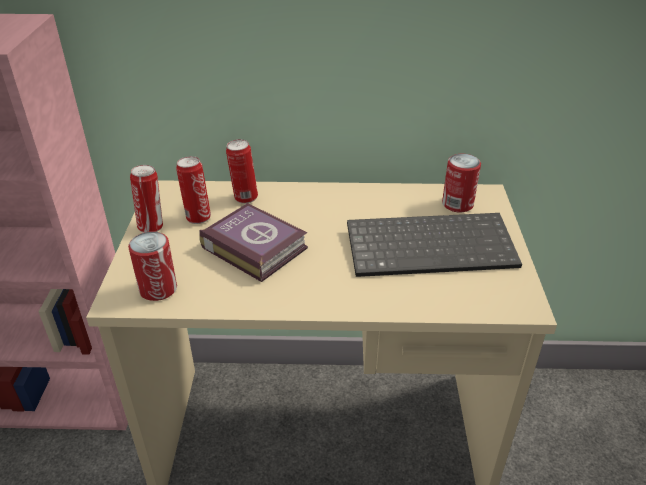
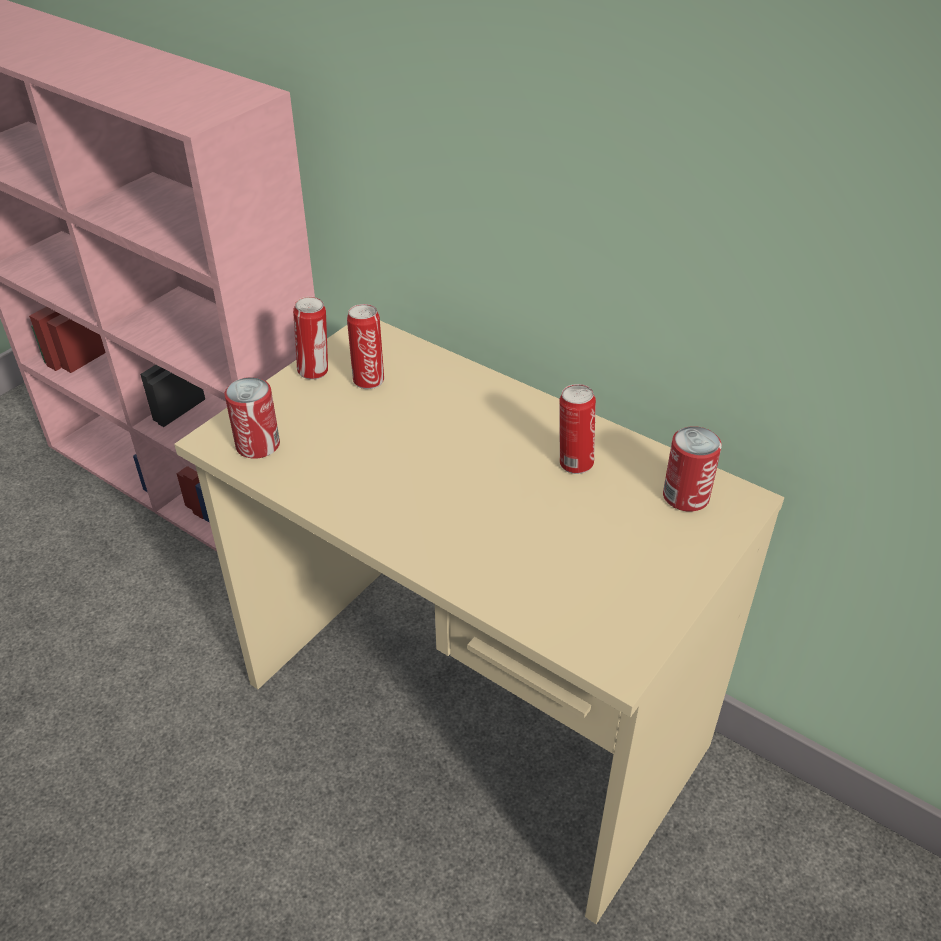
camera: 35 degrees right, 5 degrees up
(244, 198) = (439, 377): can -> can (574, 463)
(254, 246) = (392, 441): book -> none
(432, 246) = (589, 535): keyboard -> none

